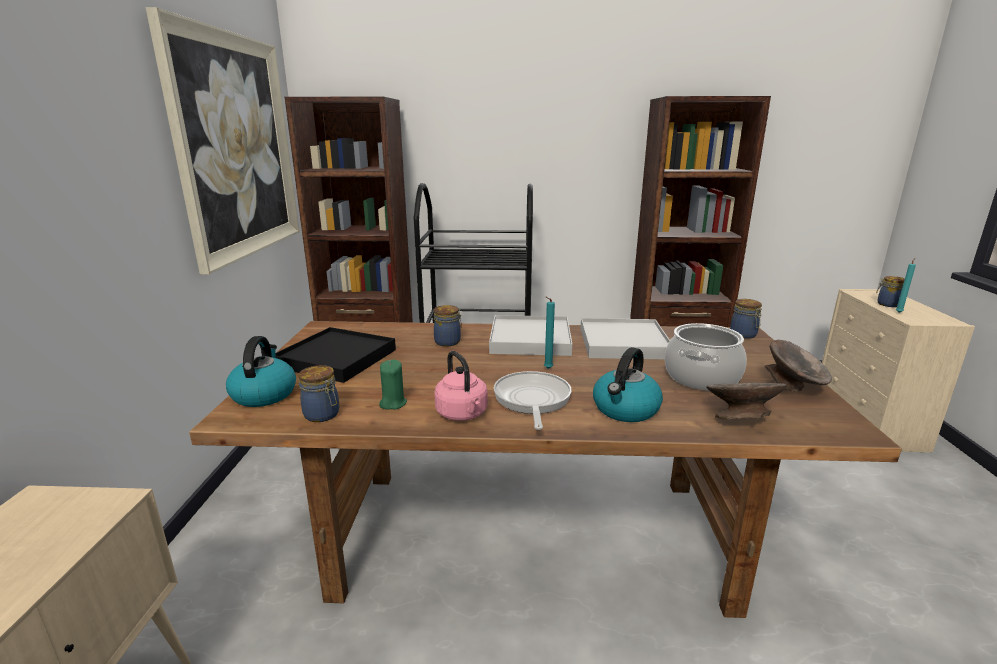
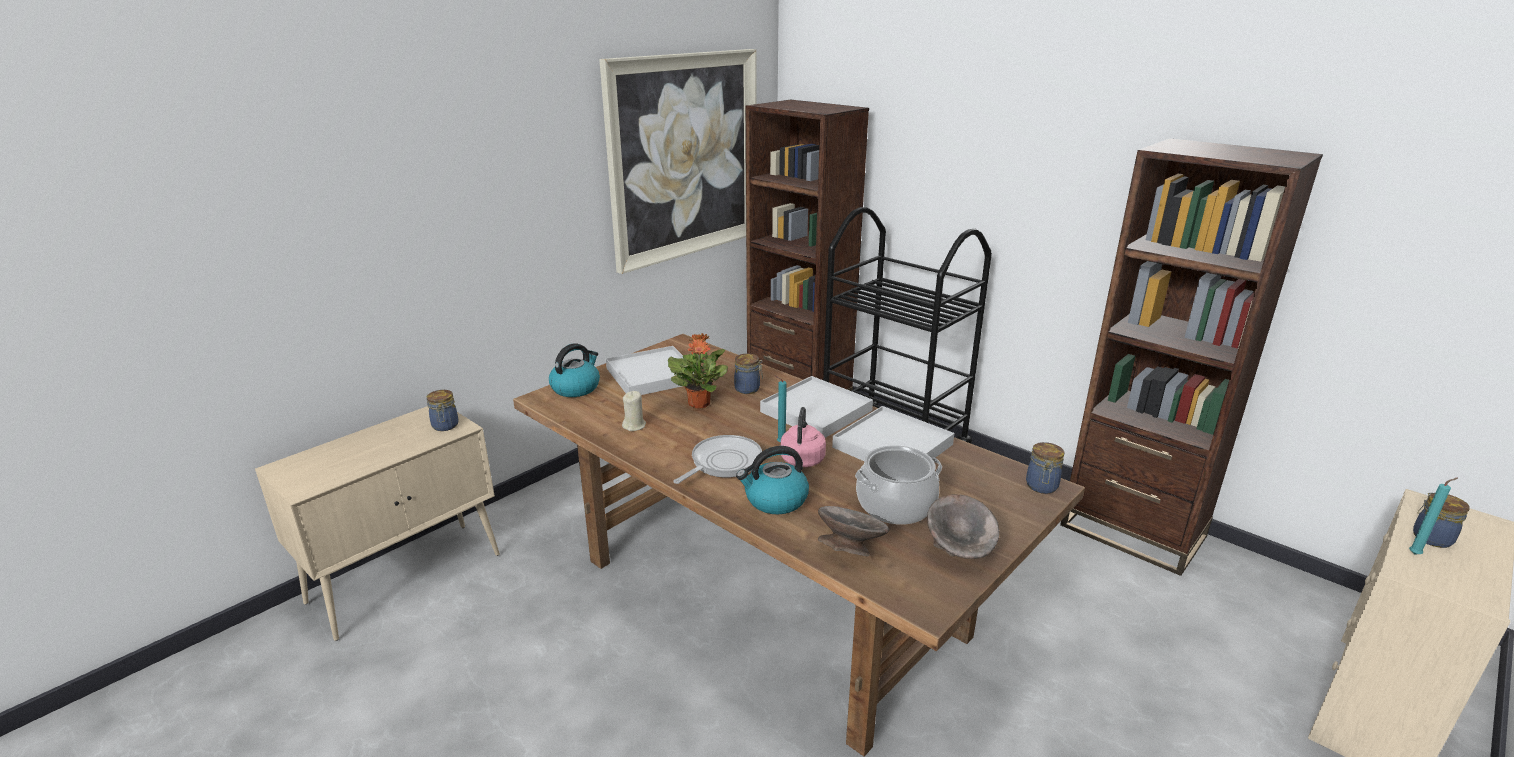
camera: 40 degrees right, 5 degrees up
(323, 415) = (586, 417): jar -> jar (445, 426)
(336, 358) = (652, 375): black tray -> white tray
(393, 403) = (634, 426): green candle -> beige candle
(424, 364) = (699, 403): none -> potted plant
(463, 414) = (662, 453): pink kettle -> pink kettle (802, 461)

